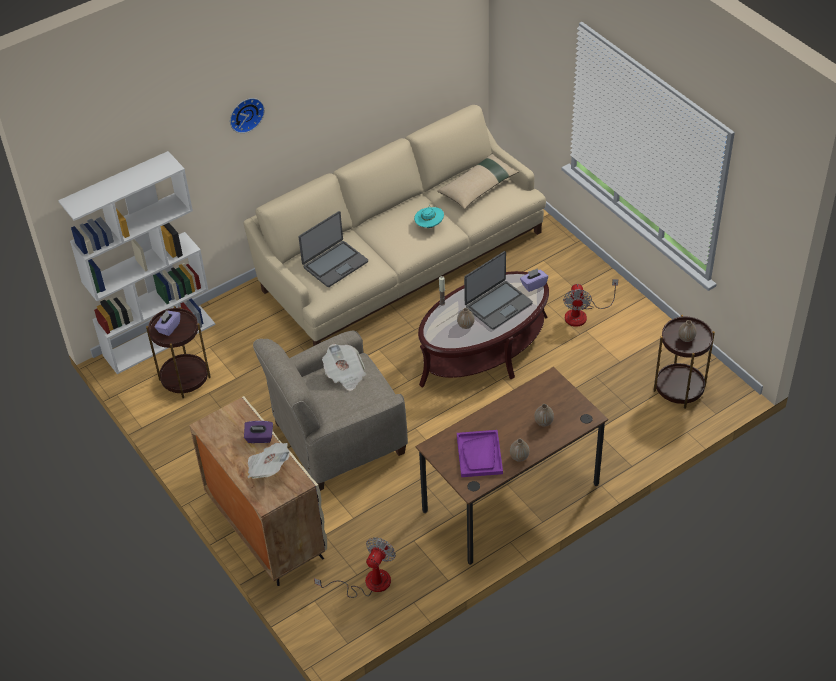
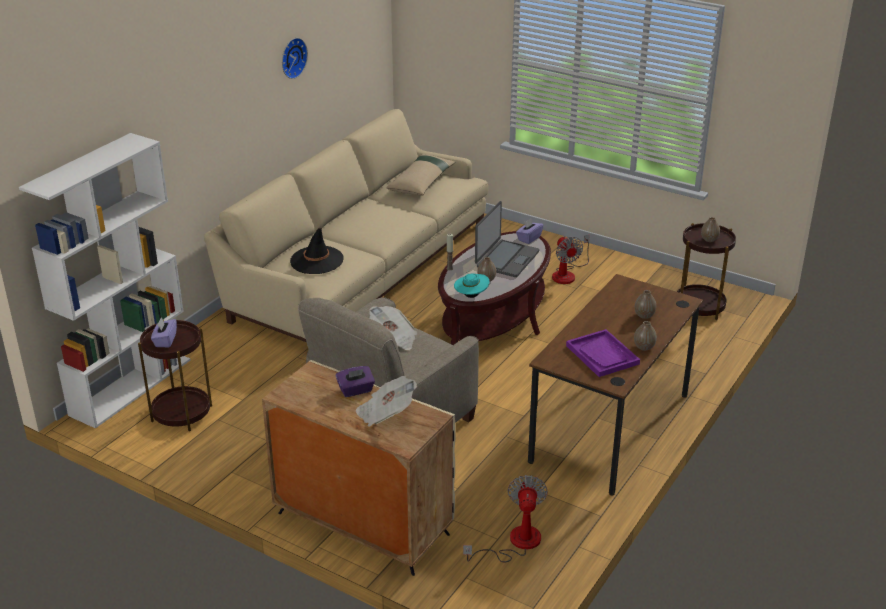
camera: 25 degrees left, 15 degrees down
(245, 114) = (200, 96): wall clock -> wall clock (292, 57)
(335, 264) = (316, 260): laptop -> black hat
(429, 225) = (394, 215): turquoise hat -> turquoise hat (471, 295)

